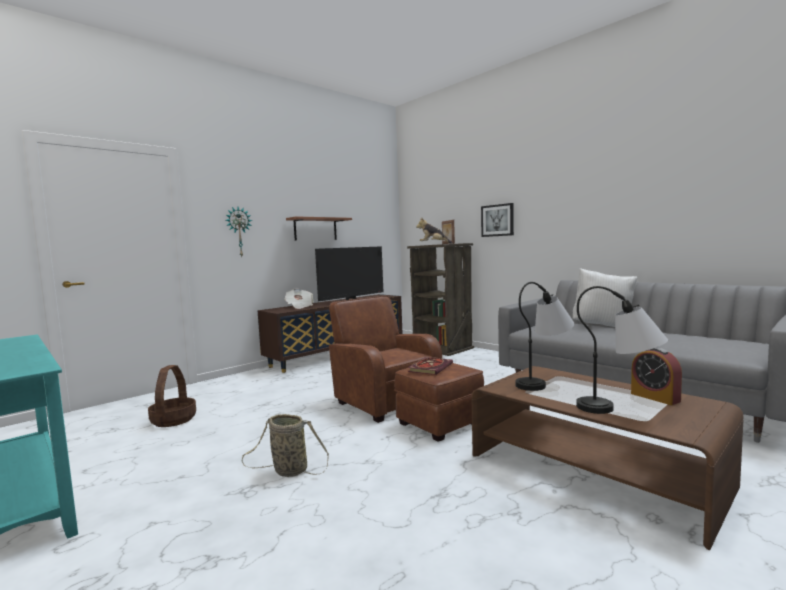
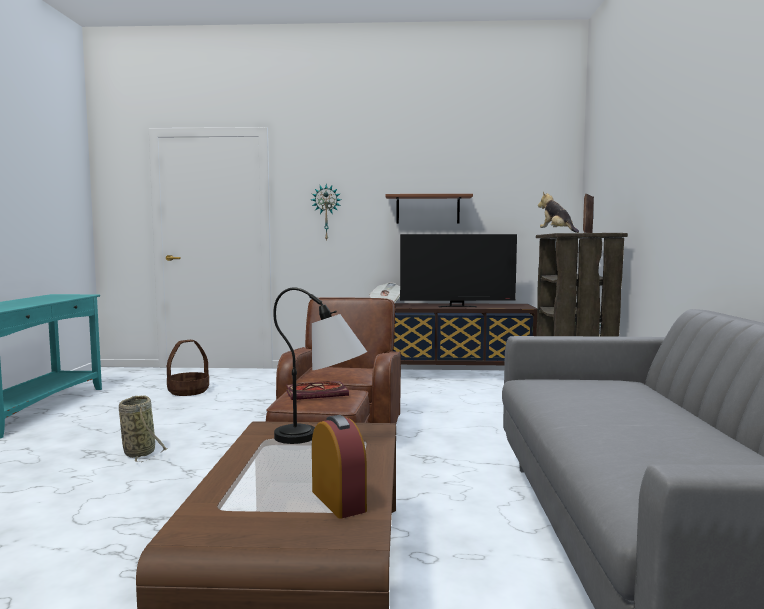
camera: 45 degrees right, 0 degrees up
(497, 220) = (655, 194): picture -> none
(603, 326) = (672, 405): white pillow -> none
(621, 410) = (248, 490): table lamp -> none
(655, 397) = (338, 501): alarm clock -> alarm clock turned 135 degrees clockwise

